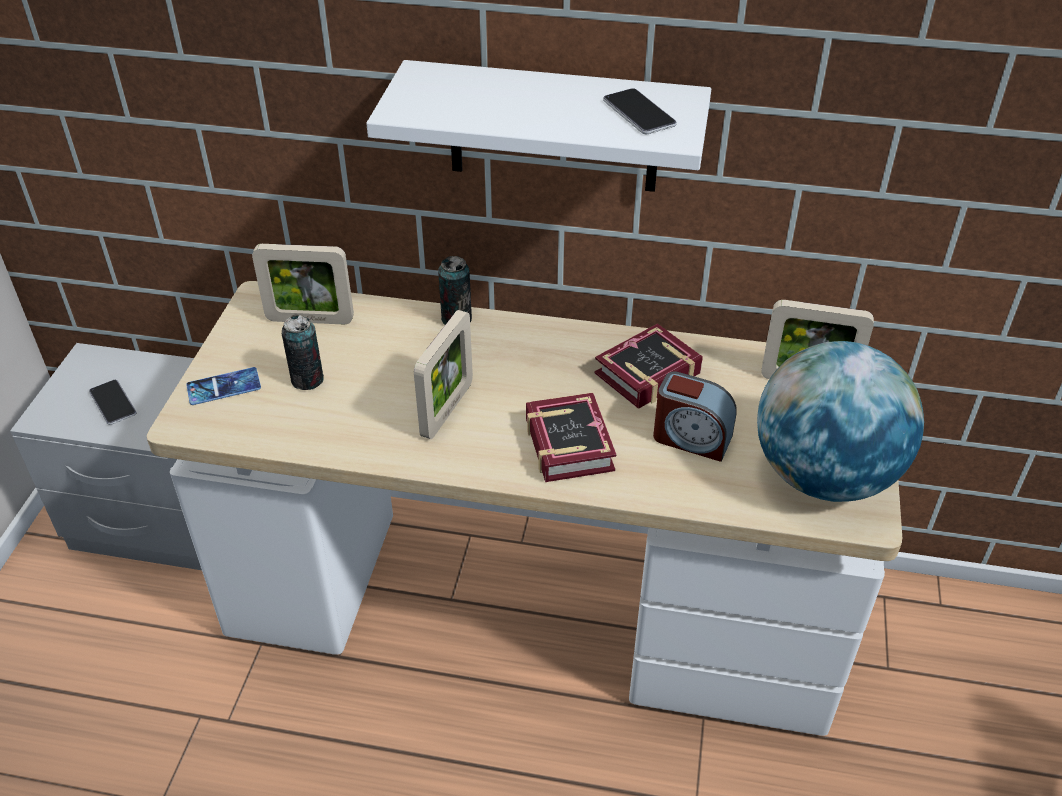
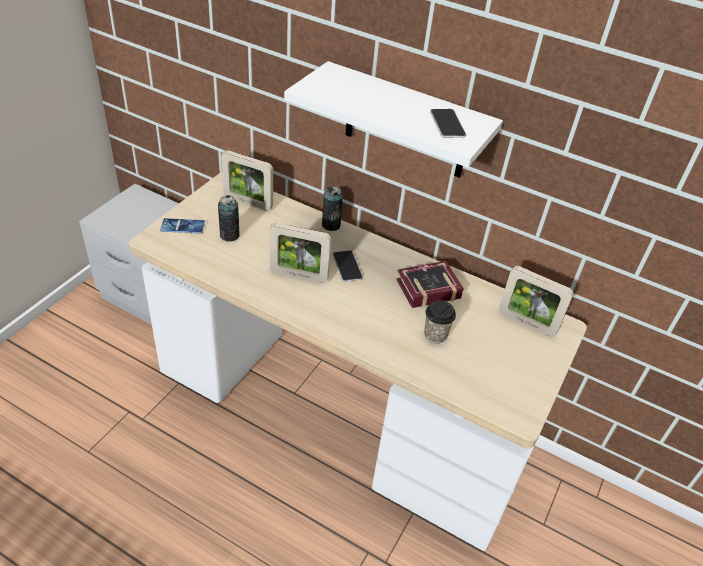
camera: 15 degrees right, 0 degrees up
(113, 403) = (138, 221): phone -> phone (347, 266)
(447, 410) = (299, 275): picture frame -> picture frame turned 60 degrees clockwise
(570, 441) = (361, 314): book -> none
(691, 438) = (435, 335): alarm clock -> cup
(824, 475) = (507, 382): globe -> none

